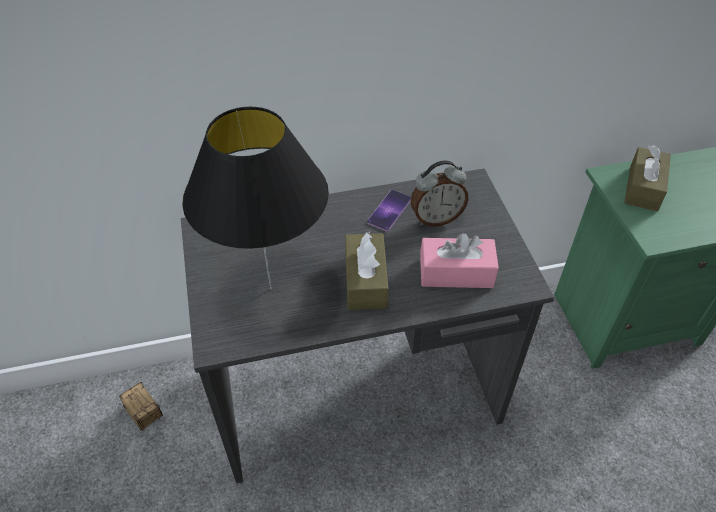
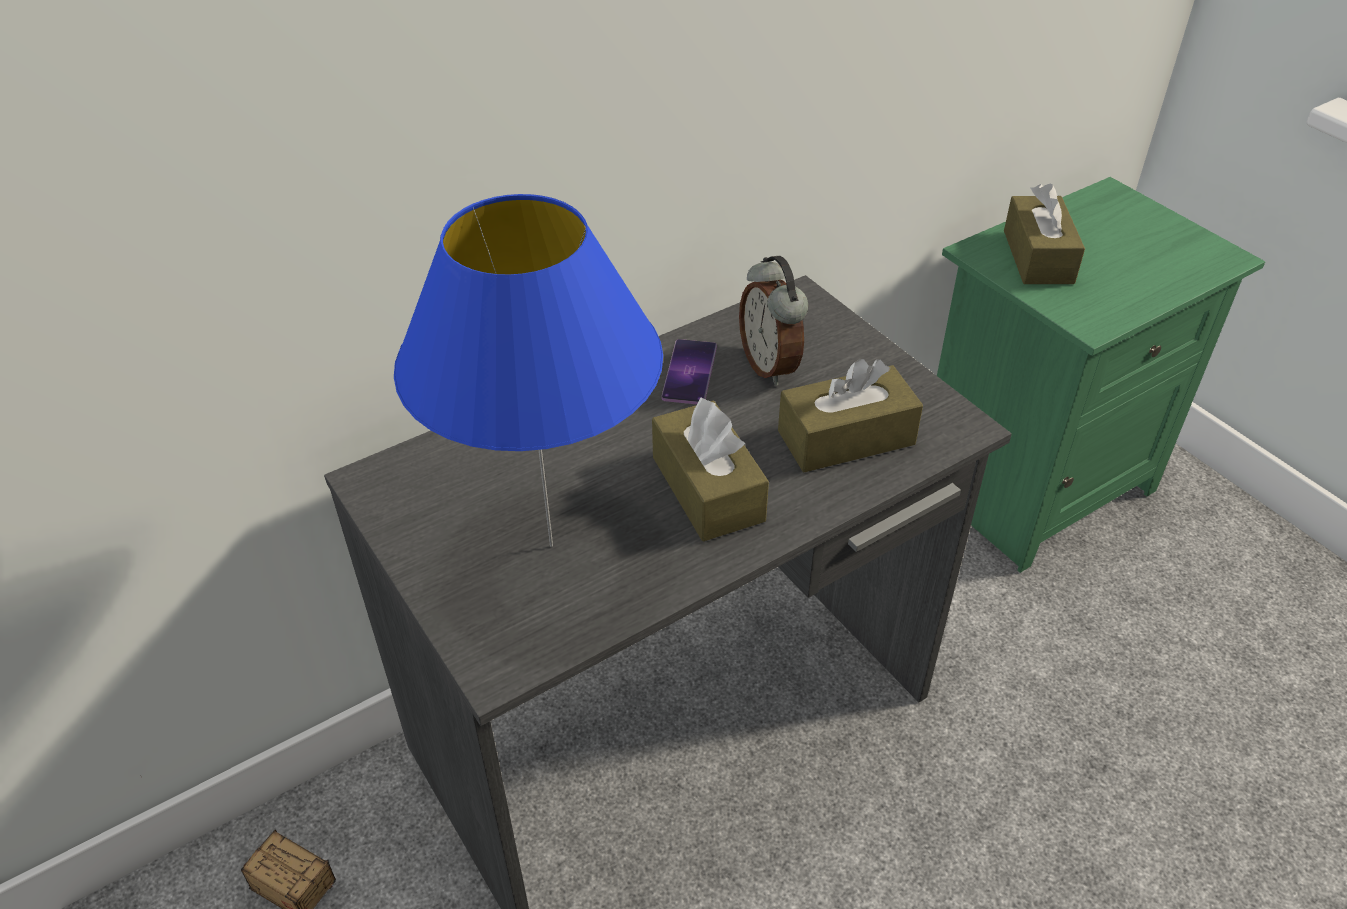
camera: 20 degrees left, 5 degrees down
(270, 289) = (550, 546): black table lamp -> blue table lamp
(436, 218) = (771, 365): alarm clock -> alarm clock turned 105 degrees clockwise
(456, 273) = (846, 438): pink tissue box -> brown tissue box

